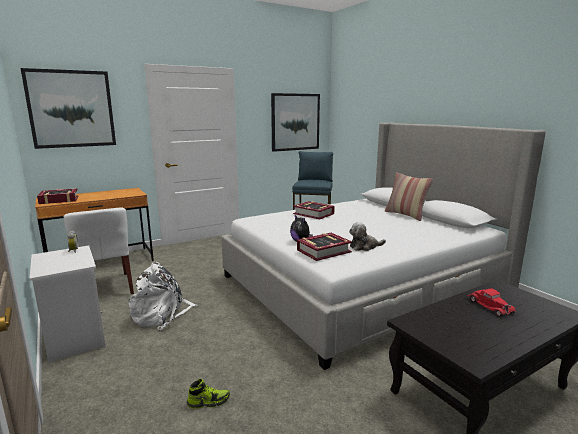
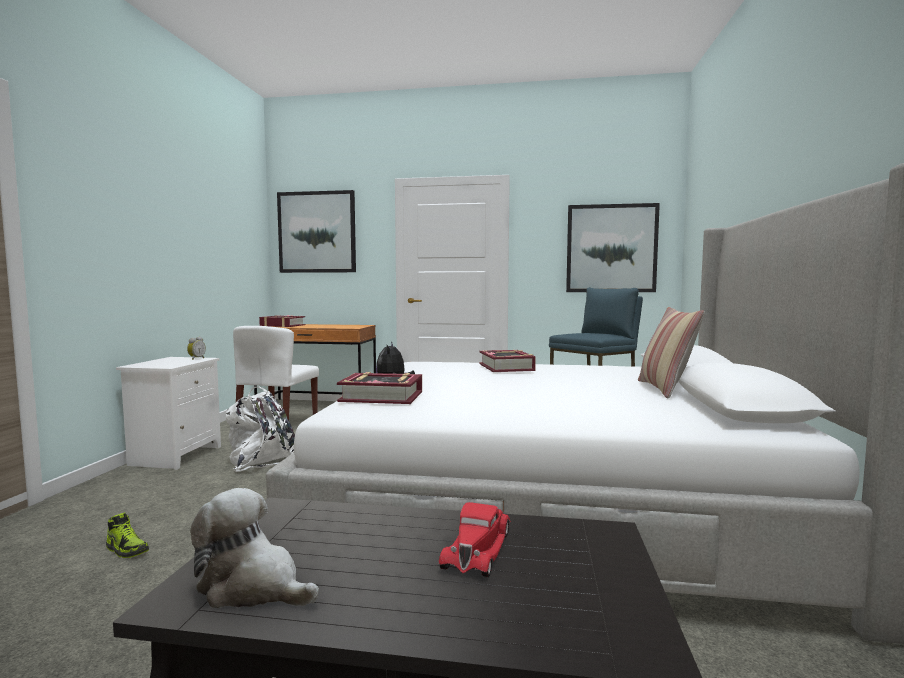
camera: 40 degrees right, 10 degrees down
(364, 247) = (453, 404): plush toy -> plush toy (253, 587)

